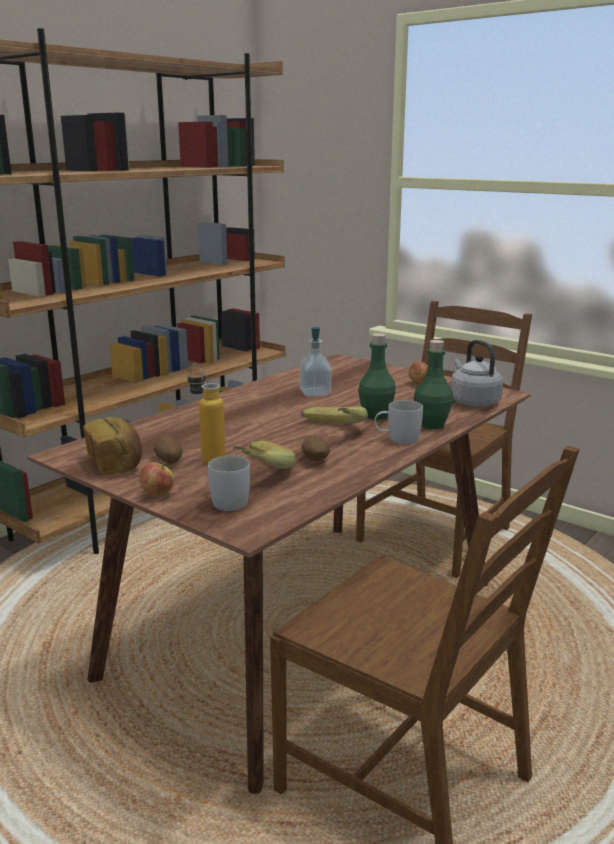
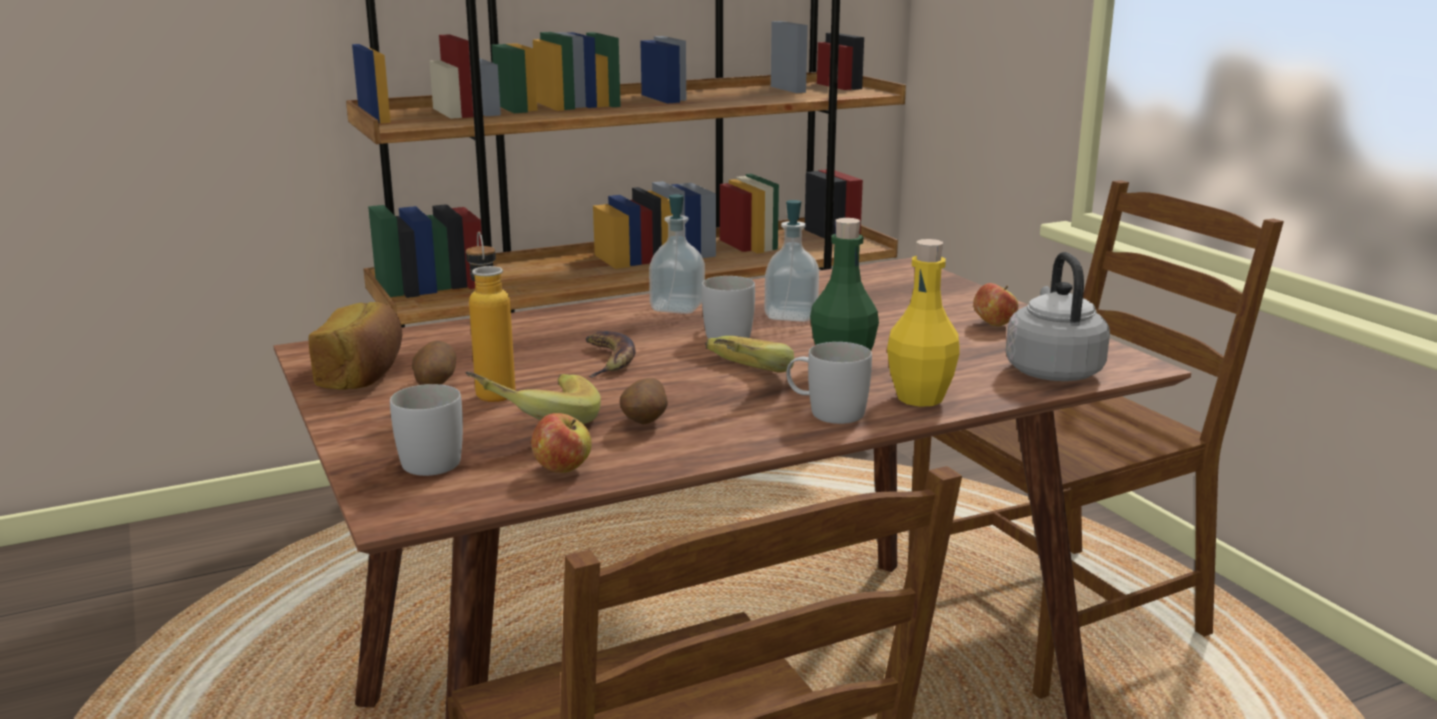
camera: 25 degrees right, 0 degrees up
(157, 494) = (355, 429): apple -> apple (562, 469)
(248, 397) = (677, 308): none -> soap dispenser
(249, 431) = (607, 359): none -> banana
(293, 407) = (725, 333): none -> white mug
(431, 425) = (920, 398): green bottle -> yellow bottle

